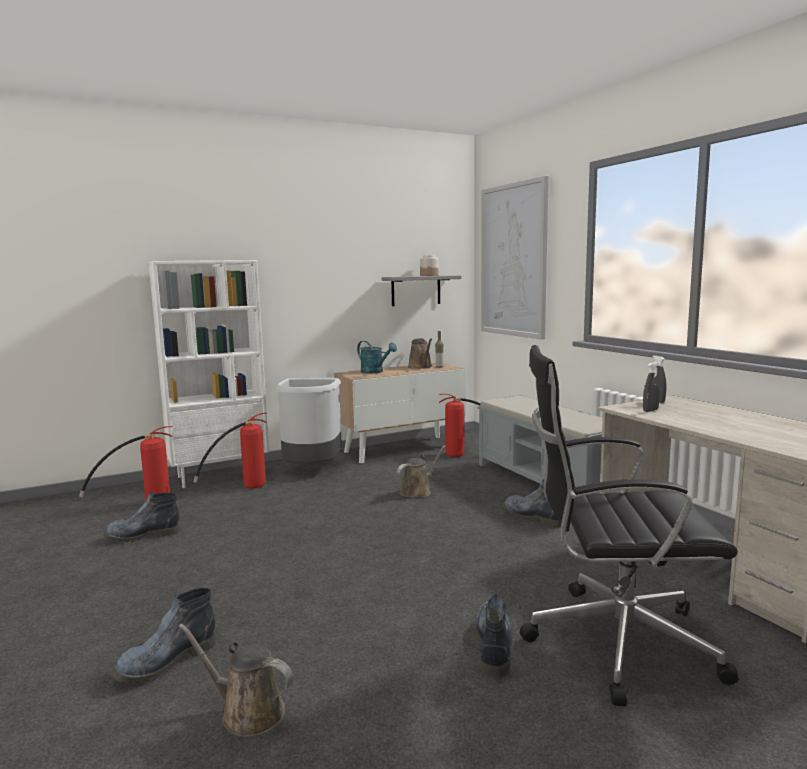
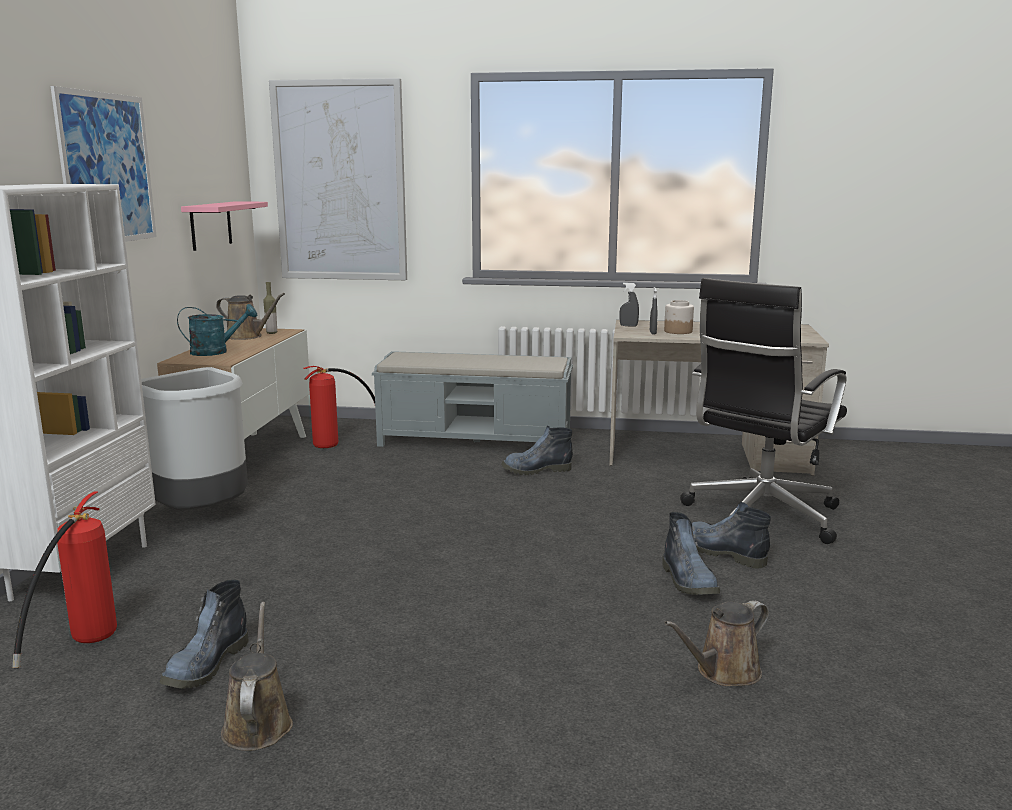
camera: 55 degrees left, 5 degrees up
(165, 662) = (593, 700): boot -> boot (689, 582)
(243, 488) = (173, 567): fire extinguisher -> none
(306, 253) = (107, 169): none -> picture
(416, 290) = (211, 225): grey shelf -> pink shelf
(418, 491) = (390, 488): brown watering can -> brown watering can (258, 723)
(429, 275) = (231, 202): jar -> jar (677, 331)

